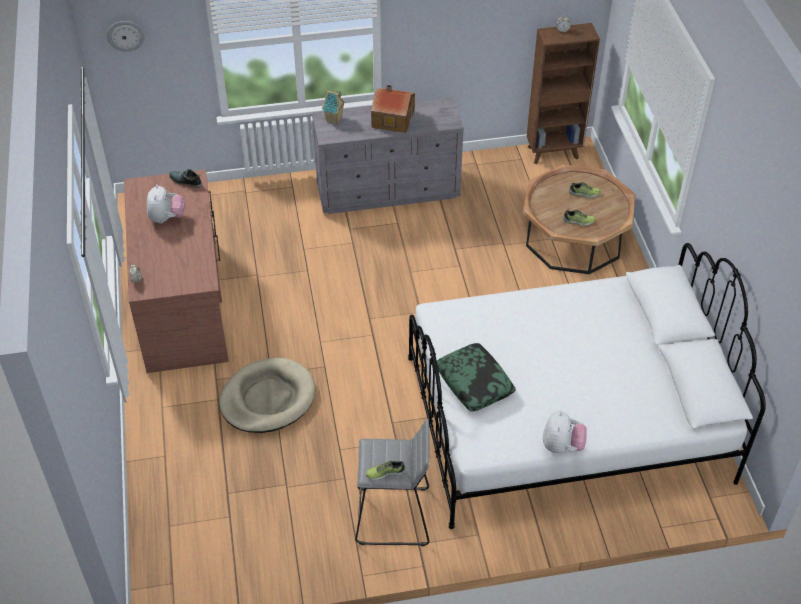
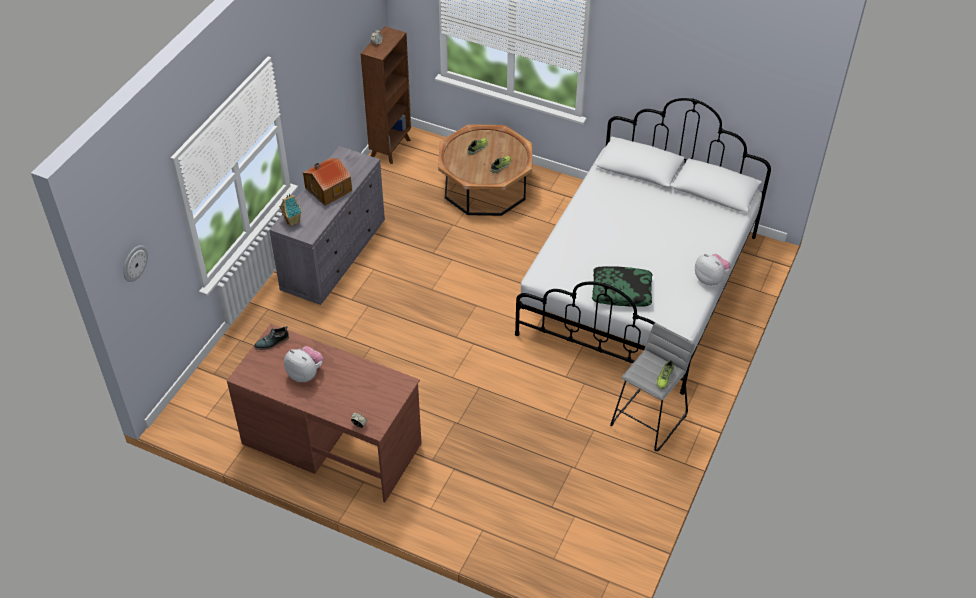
camera: 55 degrees left, 0 degrees up
(267, 398) = (480, 437): beige dog bed -> none

